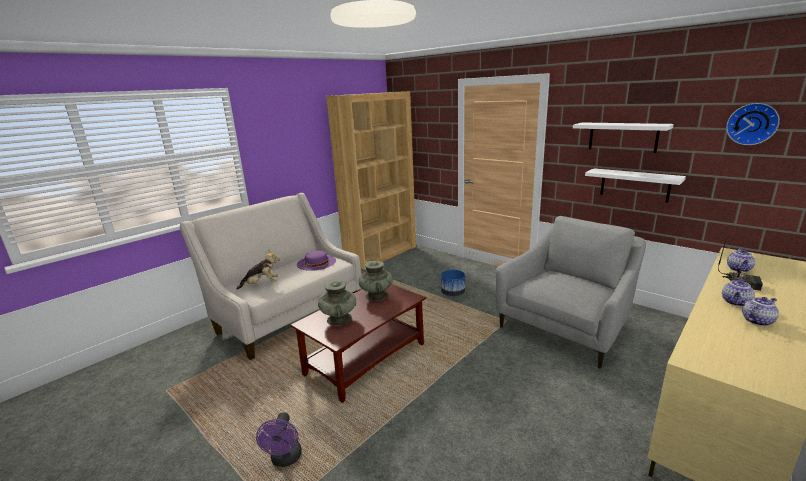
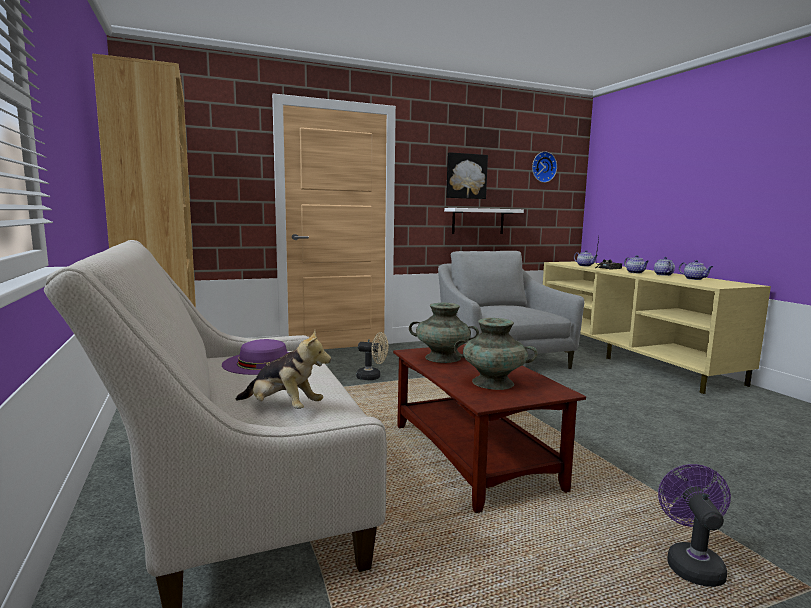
camera: 65 degrees left, 10 degrees down
(261, 285) = (283, 408): plush toy -> plush toy turned 105 degrees clockwise
(285, 459) = (691, 563): purple fan -> purple fan turned 105 degrees counterclockwise
(453, 294) = (372, 377): blue planter -> beige fan
(622, 137) = (466, 176): white shelf -> picture
(755, 344) = (694, 279): none -> teapot

